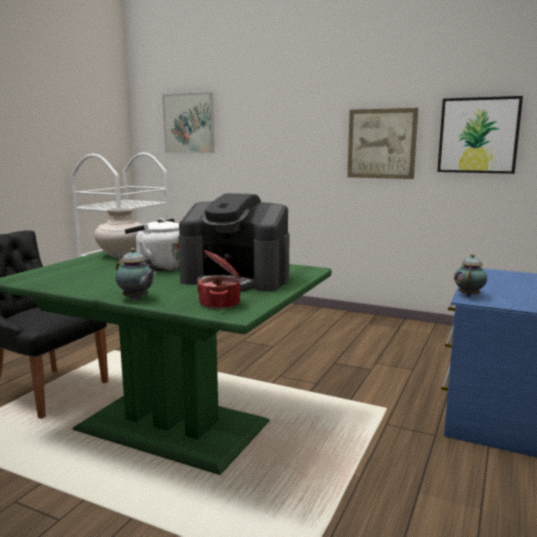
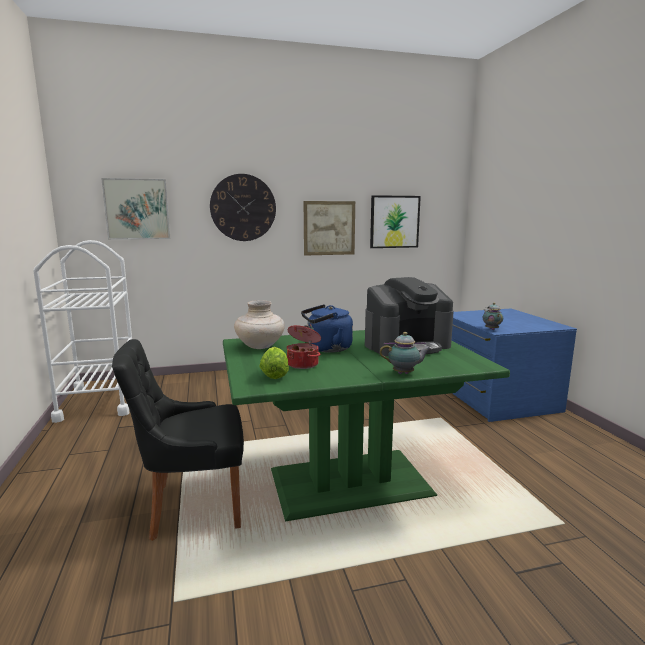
camera: 40 degrees left, 0 degrees up
(55, 275) = (274, 374): none -> lettuce
(159, 267) = (326, 349): white kettle -> blue kettle
(221, 303) = (458, 362): cooking pot -> cooking pot (303, 364)
(282, 120) = (243, 208): none -> wall clock

